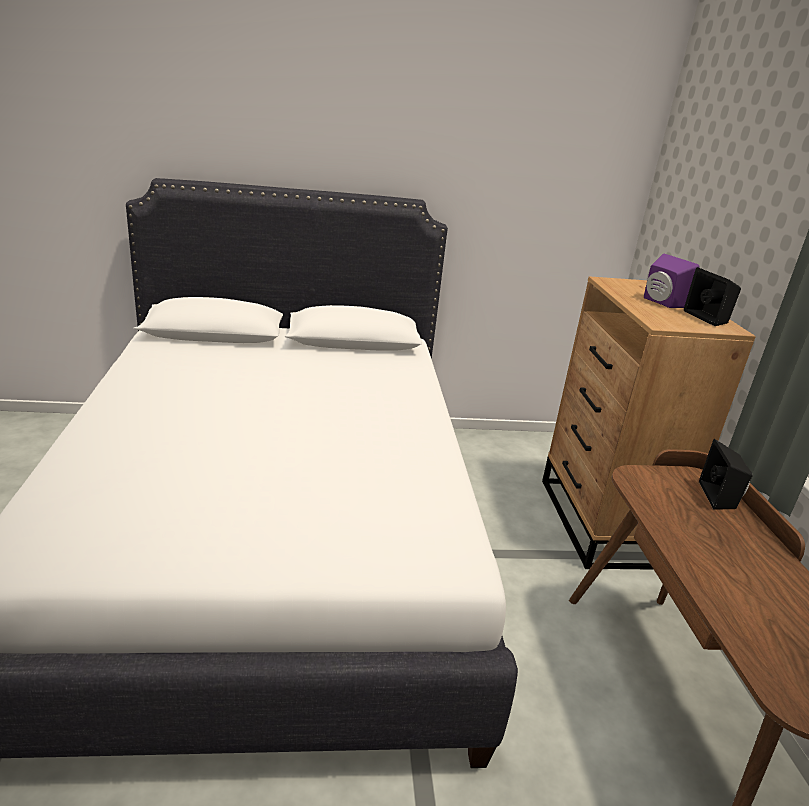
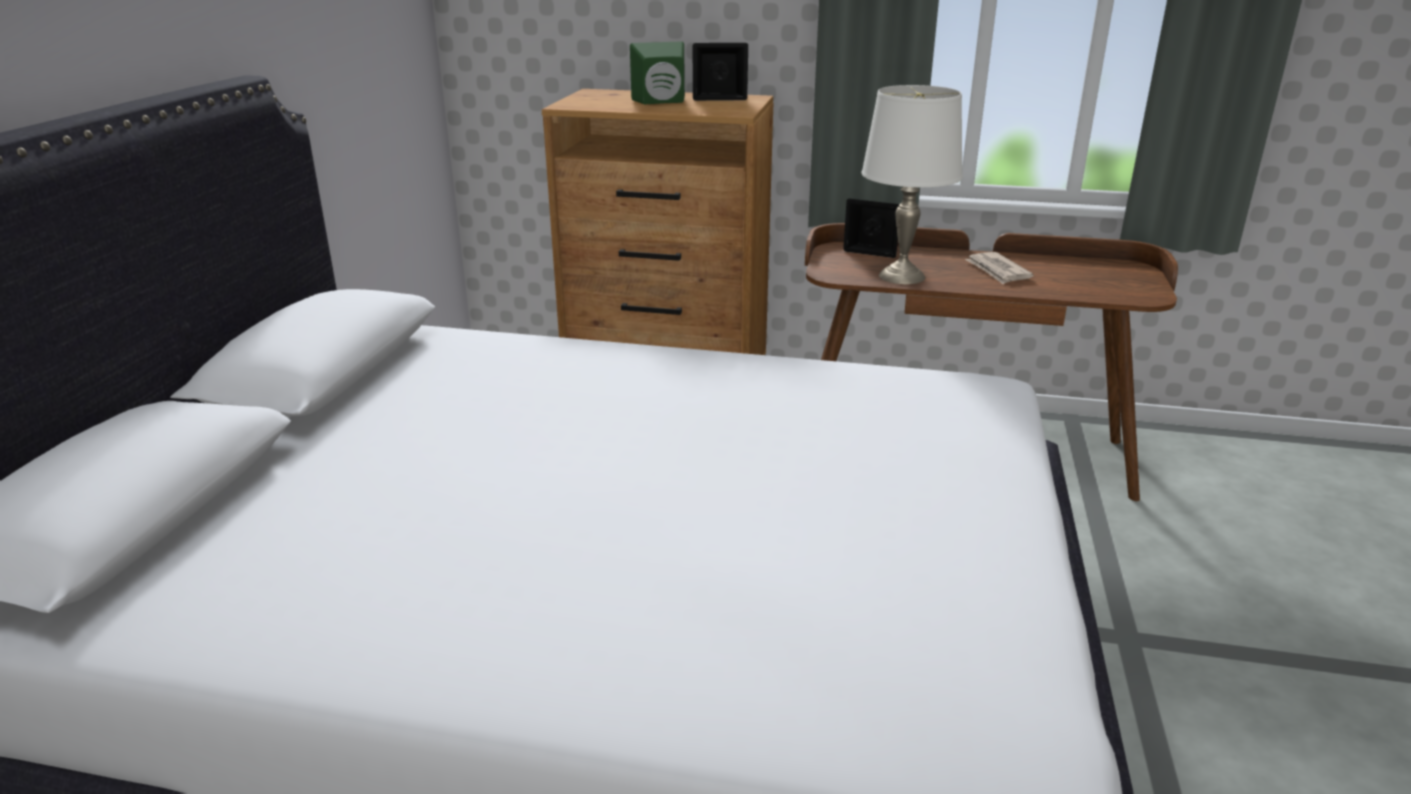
camera: 70 degrees left, 0 degrees up
(660, 302) = (661, 102): purple speaker -> green speaker
(667, 514) = (902, 276): none -> white table lamp
(750, 576) = (997, 271): none -> newspaper

